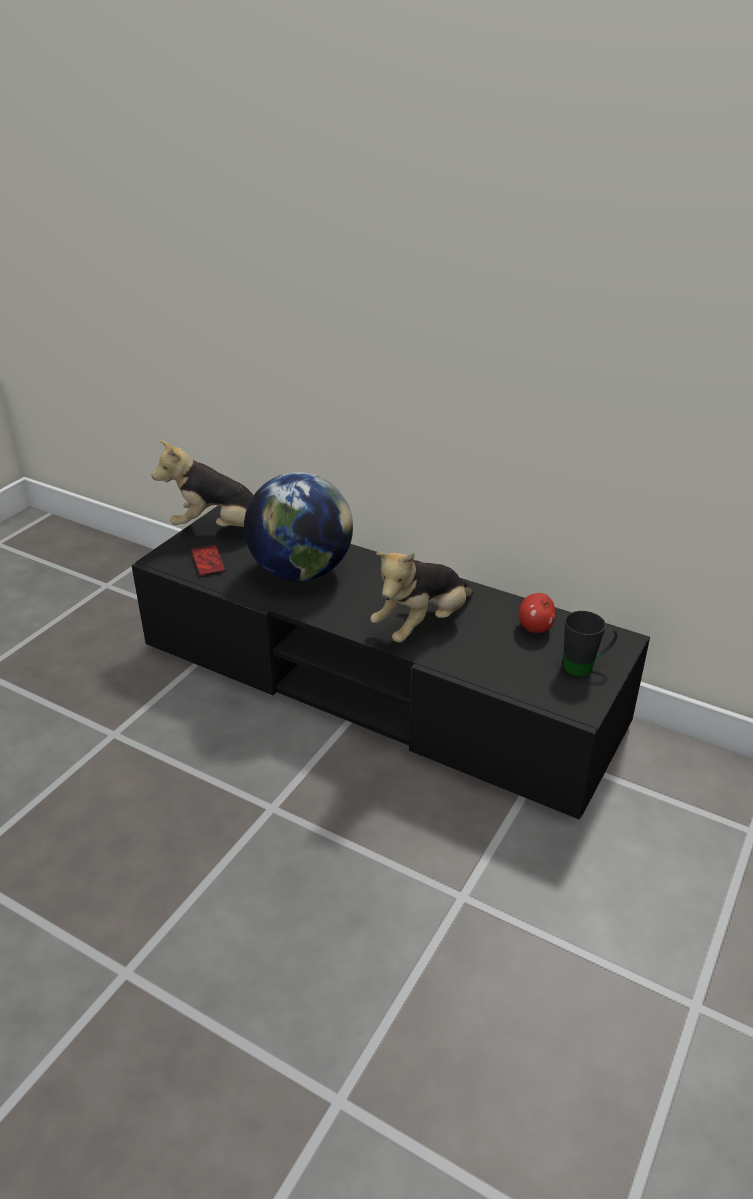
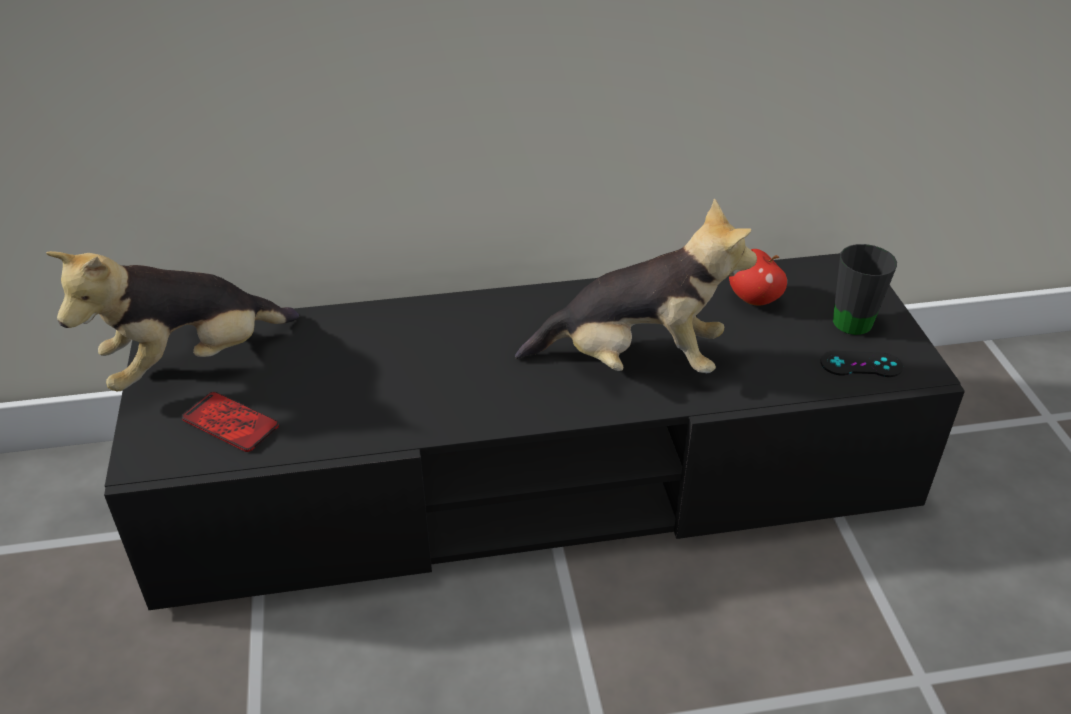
camera: 40 degrees left, 5 degrees up
(301, 572) = (391, 369): globe -> none
(422, 625) = (635, 361): plush toy -> plush toy turned 90 degrees counterclockwise
(549, 689) = (861, 364): none -> black game controller

